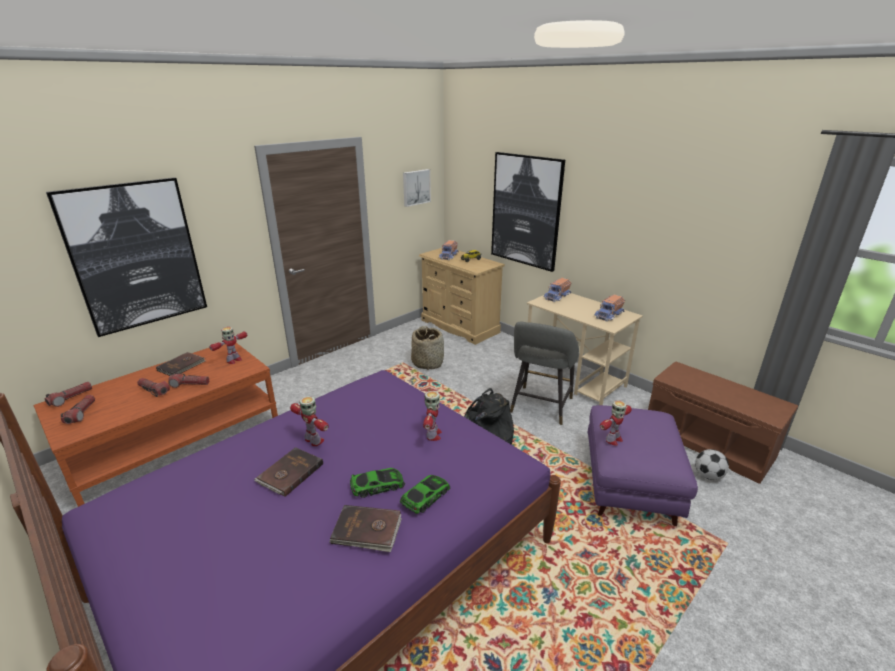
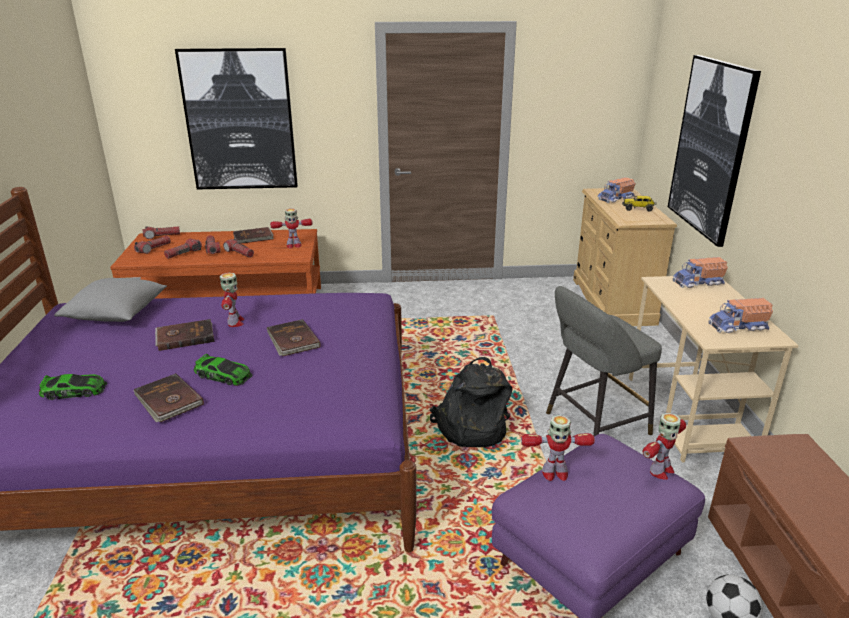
camera: 40 degrees right, 0 degrees up
(127, 405) = (183, 253): none -> flashlight
(180, 488) = (117, 315): none -> grey pillow
(384, 433) = (292, 340): none -> brown book
(416, 187) = (595, 97): picture -> none
(426, 496) = (243, 402): toy car -> toy car (74, 391)
(427, 362) = (520, 326): basket -> none
(433, 435) = (327, 361): toy robot -> toy robot (660, 471)

